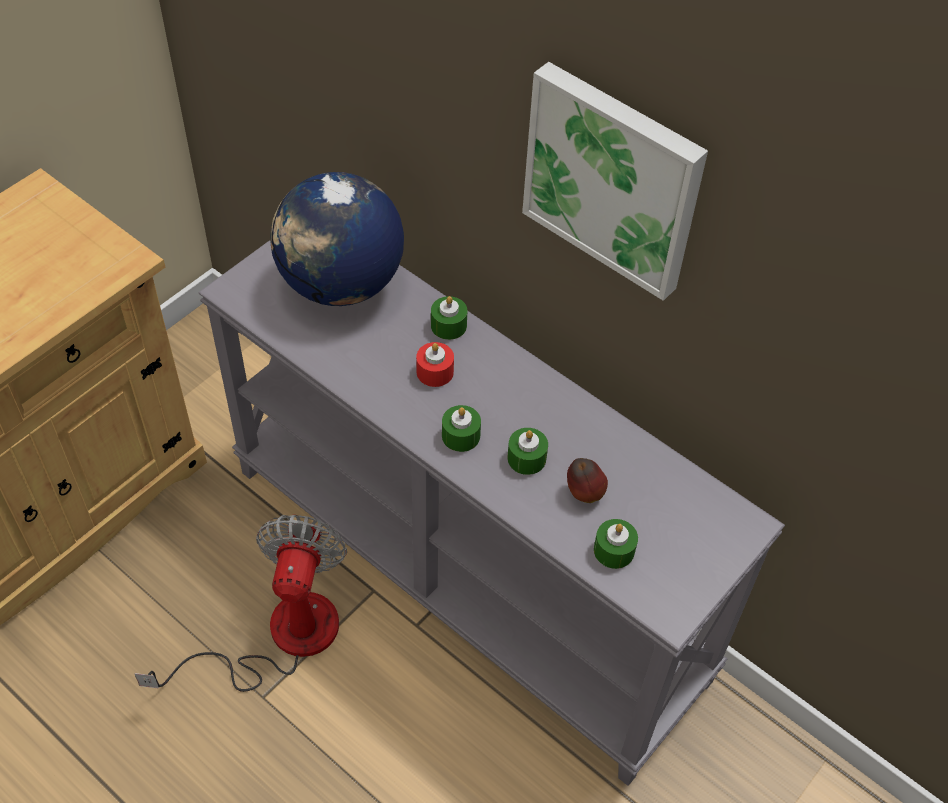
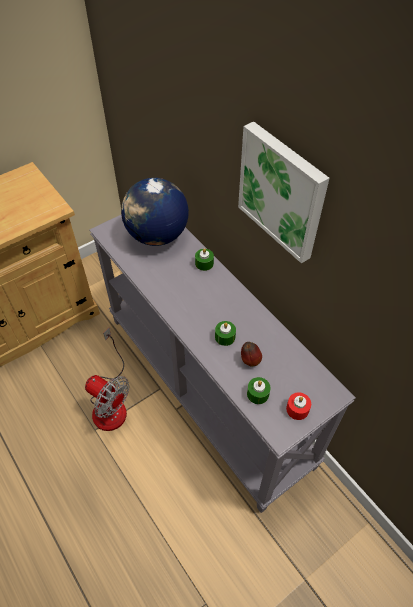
camera: 15 degrees right, 0 degrees up
(280, 637) = (110, 402): fan -> fan turned 105 degrees clockwise
(435, 372) = (190, 285): red candle -> red candle (297, 409)
(461, 435) = (194, 319): green candle -> none

